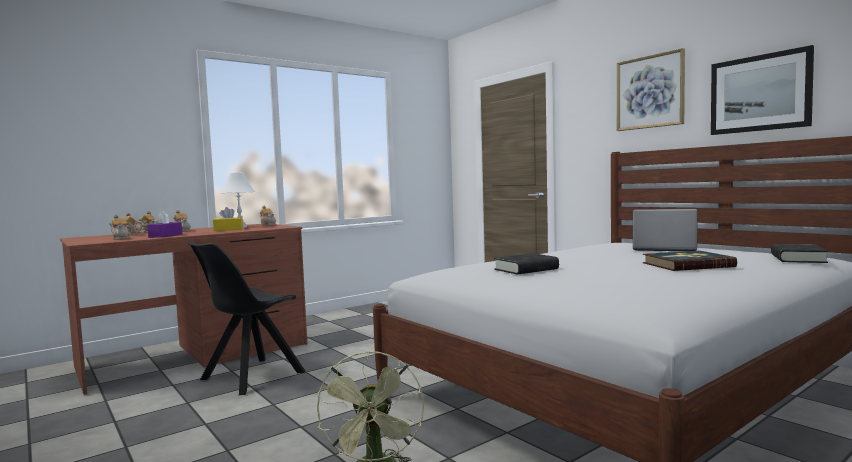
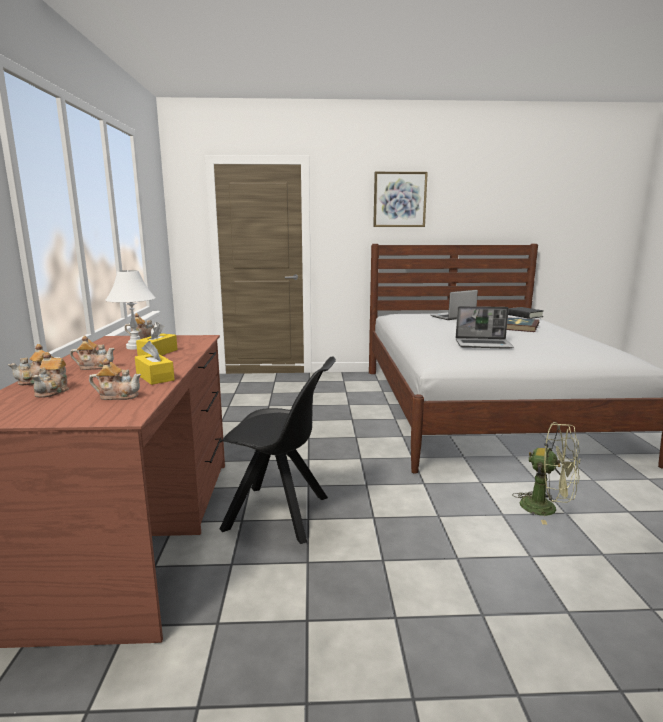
camera: 55 degrees left, 10 degrees up
(165, 236) = (155, 377): purple tissue box -> yellow tissue box
(250, 377) = (280, 514): black chair -> black chair turned 60 degrees counterclockwise
(526, 269) = (483, 344): black book -> laptop
(759, 93) = (472, 212): picture -> none

